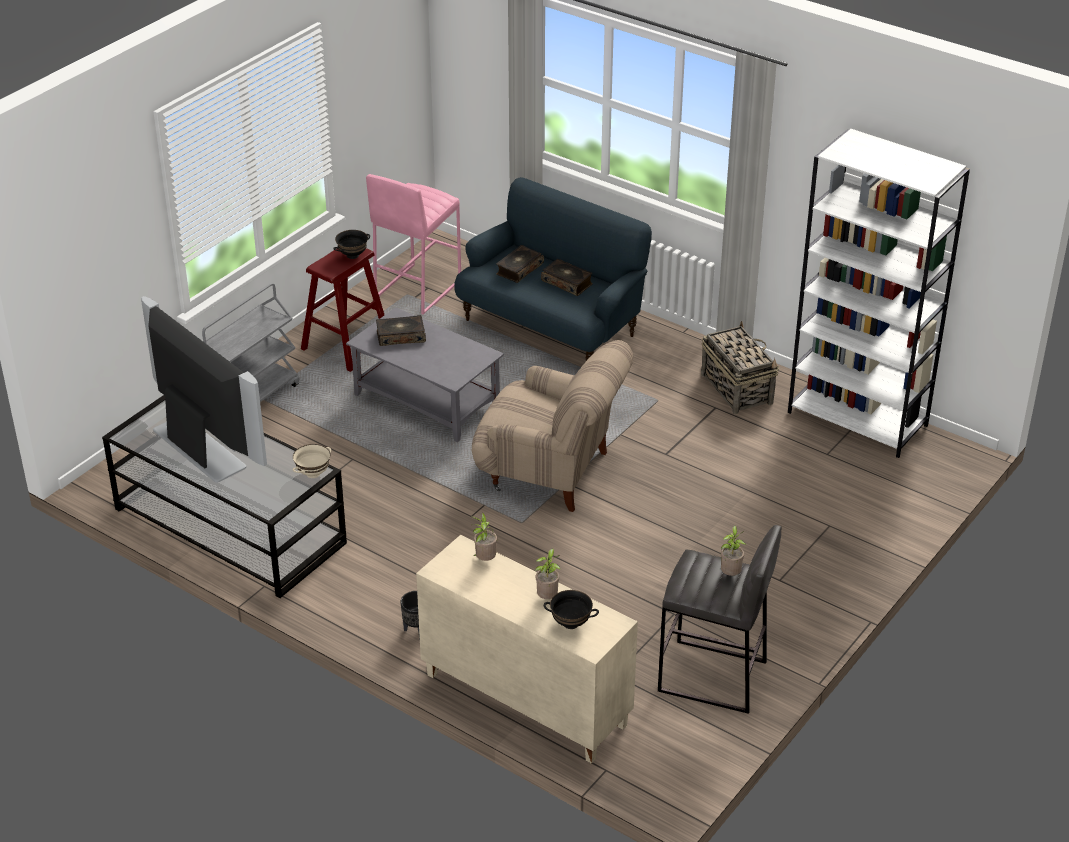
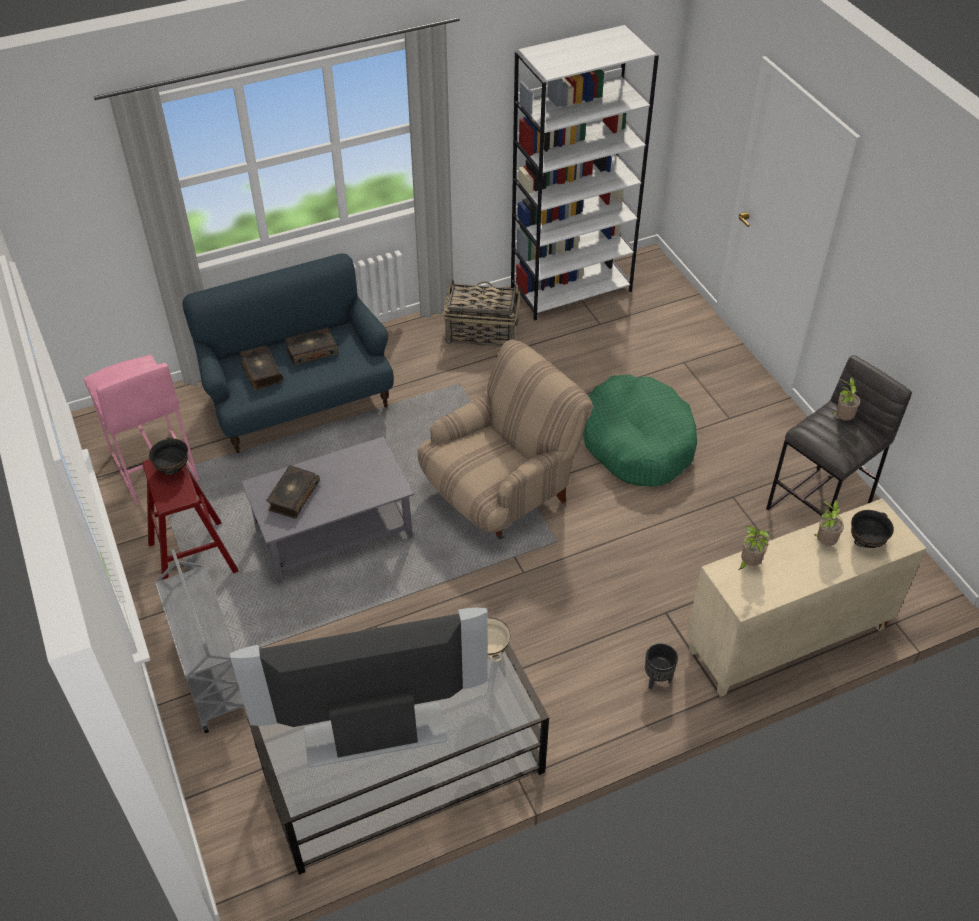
camera: 60 degrees left, 10 degrees up
(688, 530) = (637, 442): none -> green dog bed

